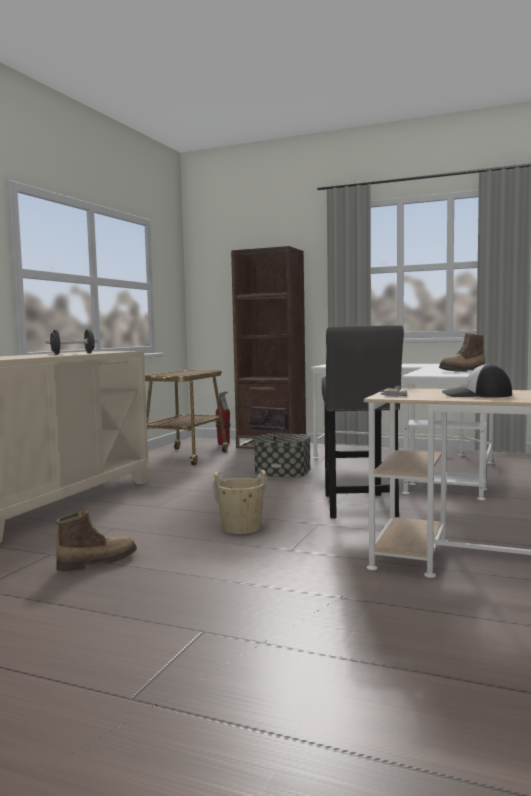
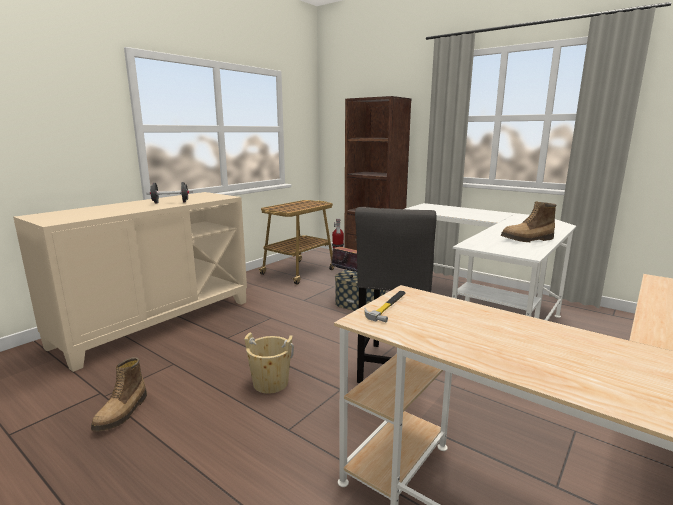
camera: 15 degrees right, 10 degrees up
(97, 562) = (122, 413): boot -> boot turned 120 degrees clockwise
(476, 395) = (468, 333): cap -> none

